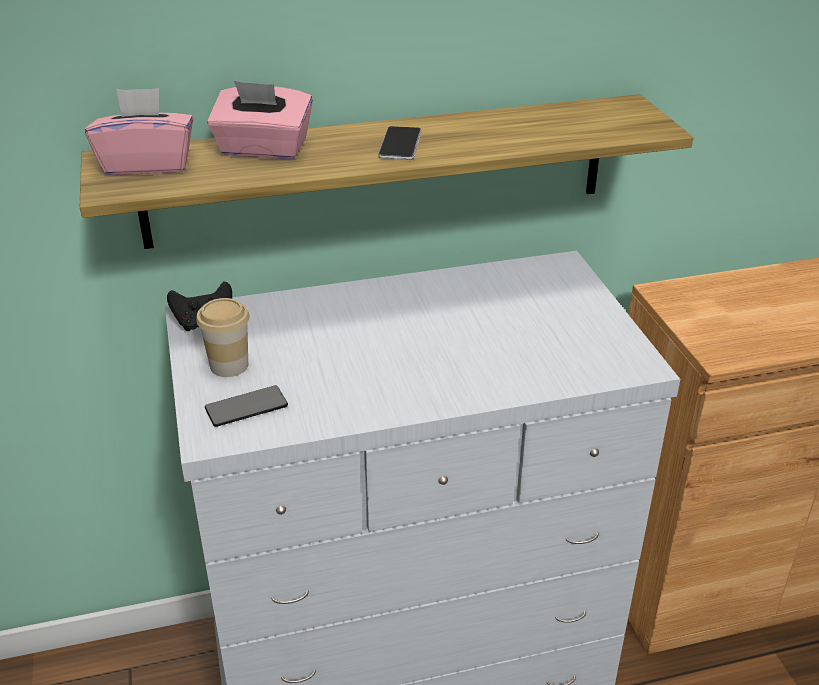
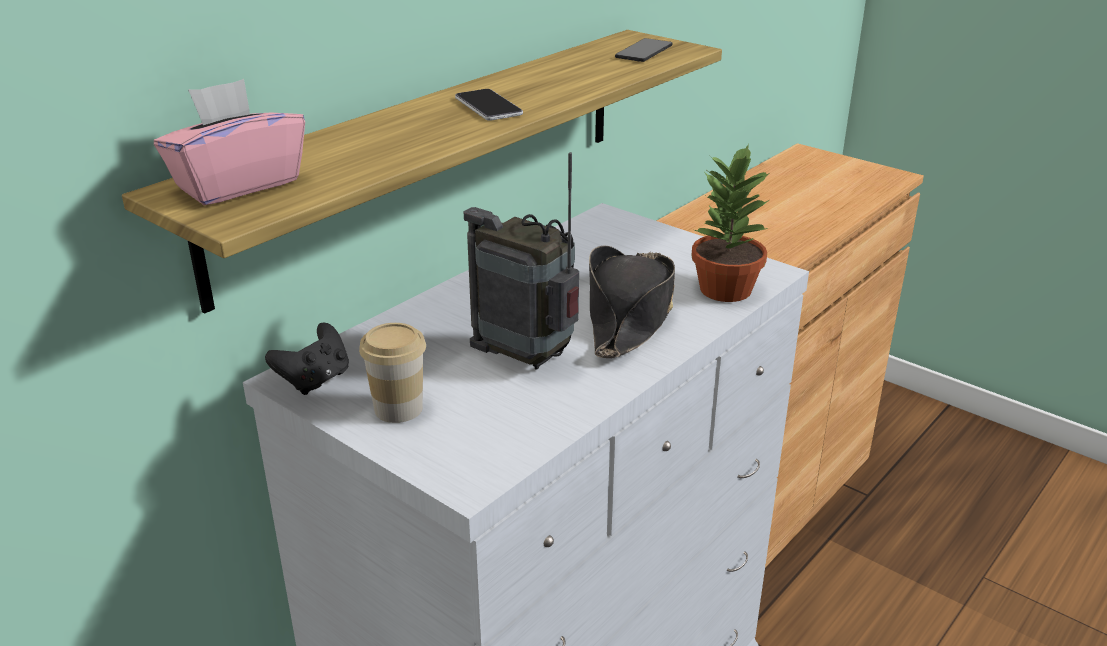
camera: 35 degrees left, 5 degrees down
(246, 407) = (470, 438): phone -> phone (644, 52)
(263, 150) = (352, 141): pink tissue box -> none
(354, 363) = (526, 358): none -> radio
(472, 359) = (629, 315): none -> black hat
(578, 367) = (724, 290): none -> potted plant

